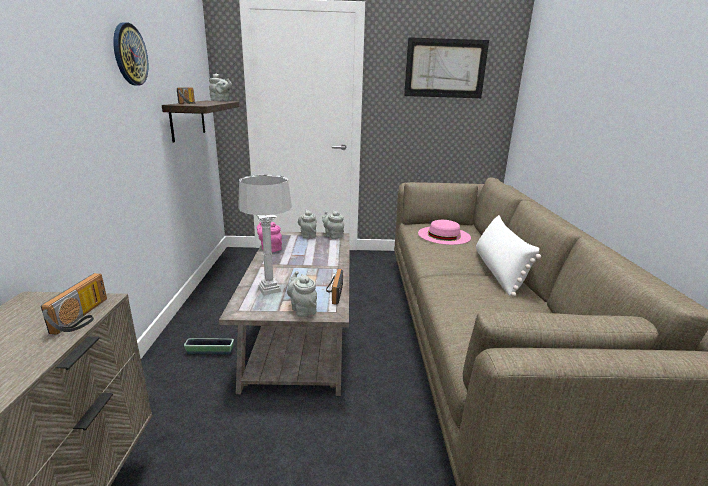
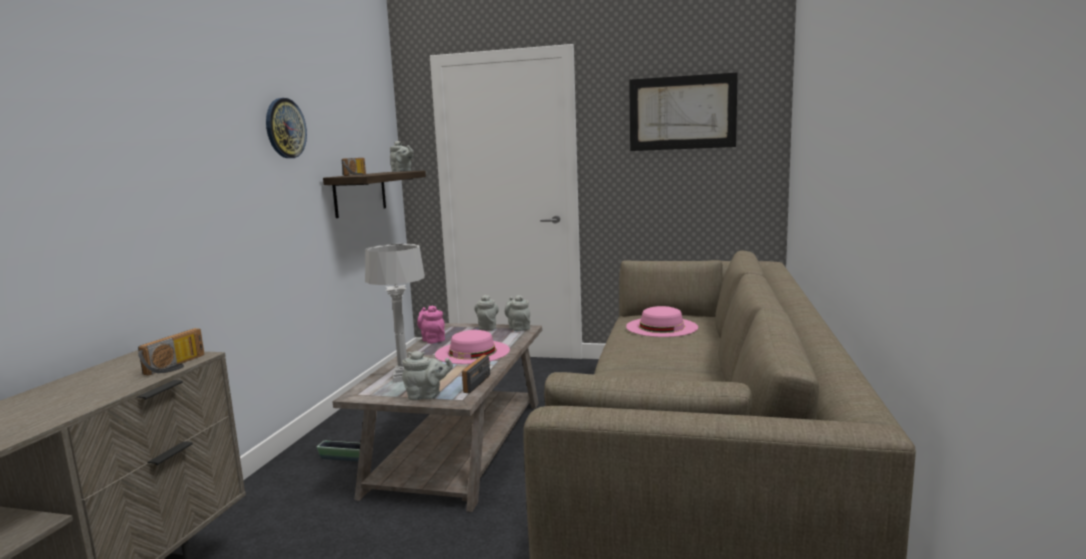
camera: 15 degrees right, 10 degrees down
(302, 309) = (427, 396): grey teapot -> grey teapot turned 105 degrees clockwise
(312, 260) = (472, 352): none -> pink hat
(498, 272) = (700, 367): white pillow -> none

